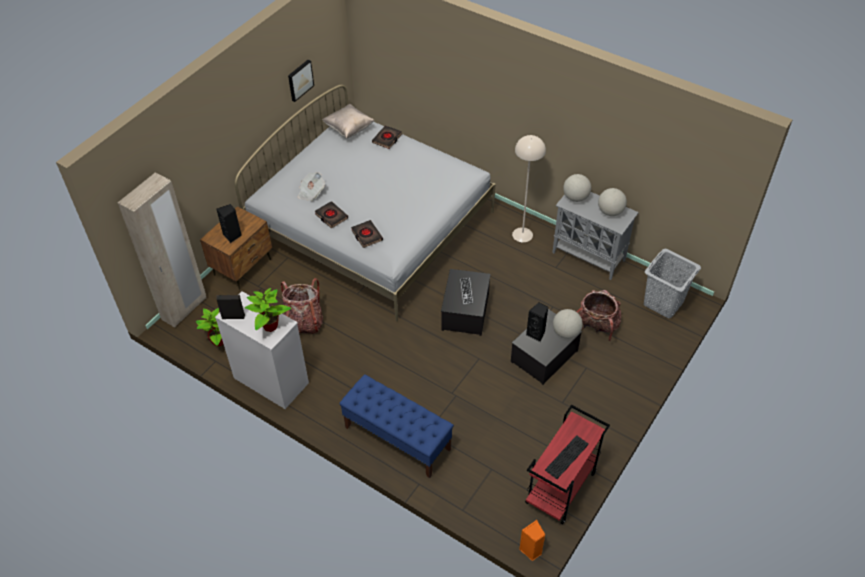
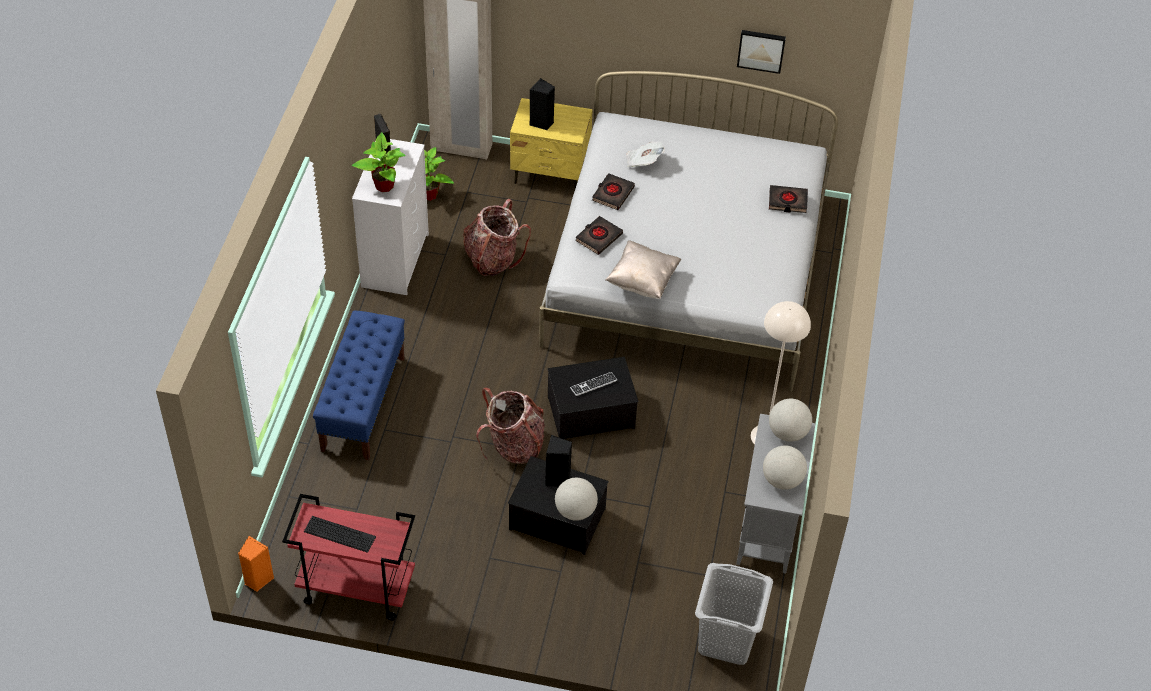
camera: 65 degrees right, 0 degrees up
(243, 267) = (550, 173): brown nightstand -> yellow nightstand
(349, 129) = (782, 158): beige pillow -> beige pillow (642, 281)
(597, 326) = (639, 567): backpack -> backpack (514, 446)

